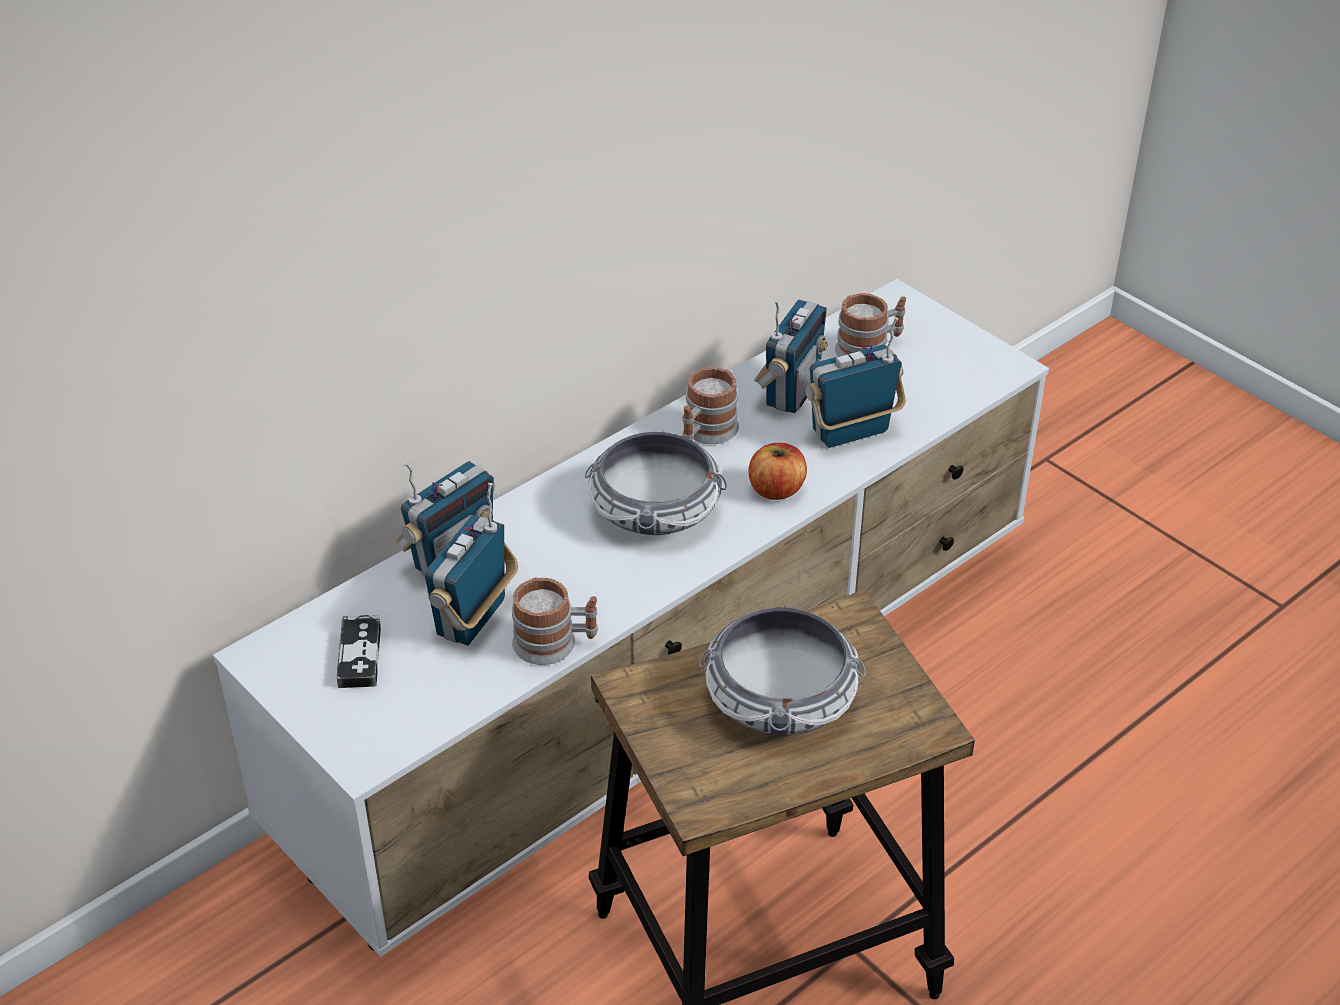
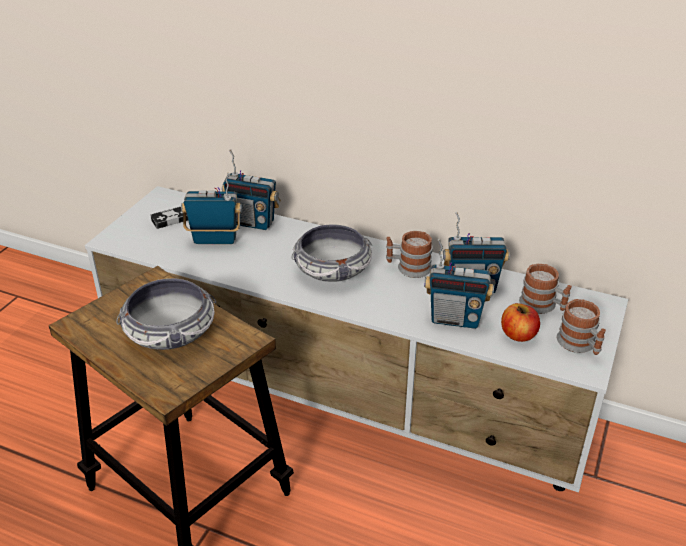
camera: 65 degrees right, 5 degrees down
(555, 644) = (211, 268): mug -> mug (580, 345)
(776, 490) = (380, 305): apple -> apple (518, 335)
(851, 433) = (455, 319): radio -> radio turned 150 degrees clockwise

